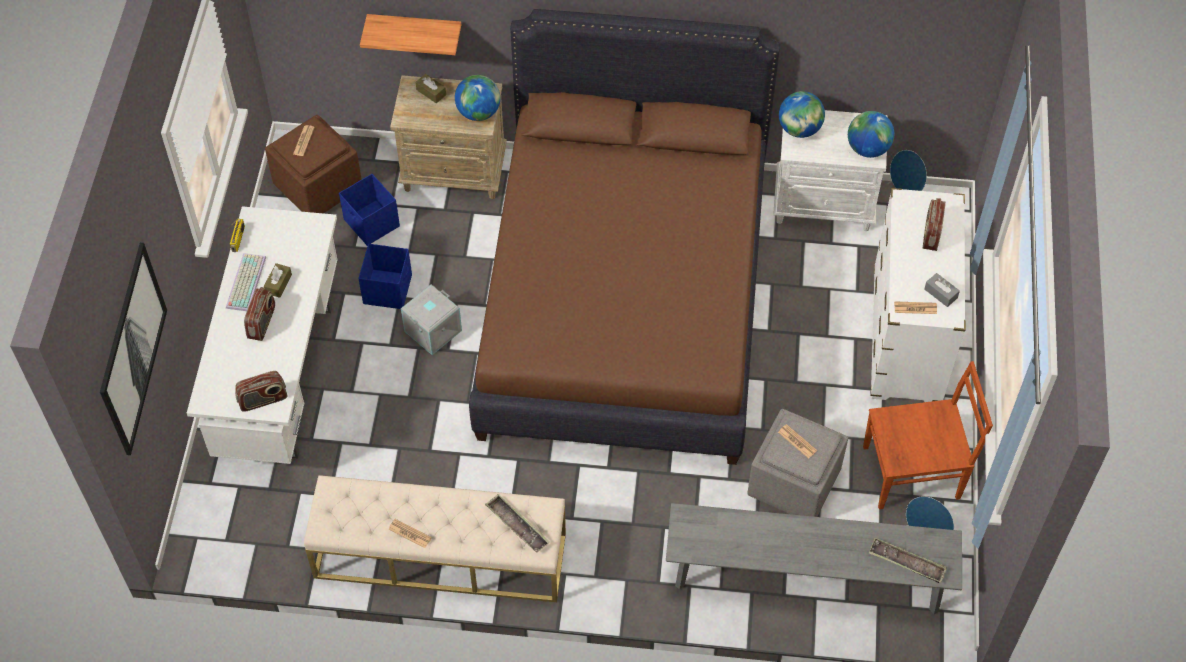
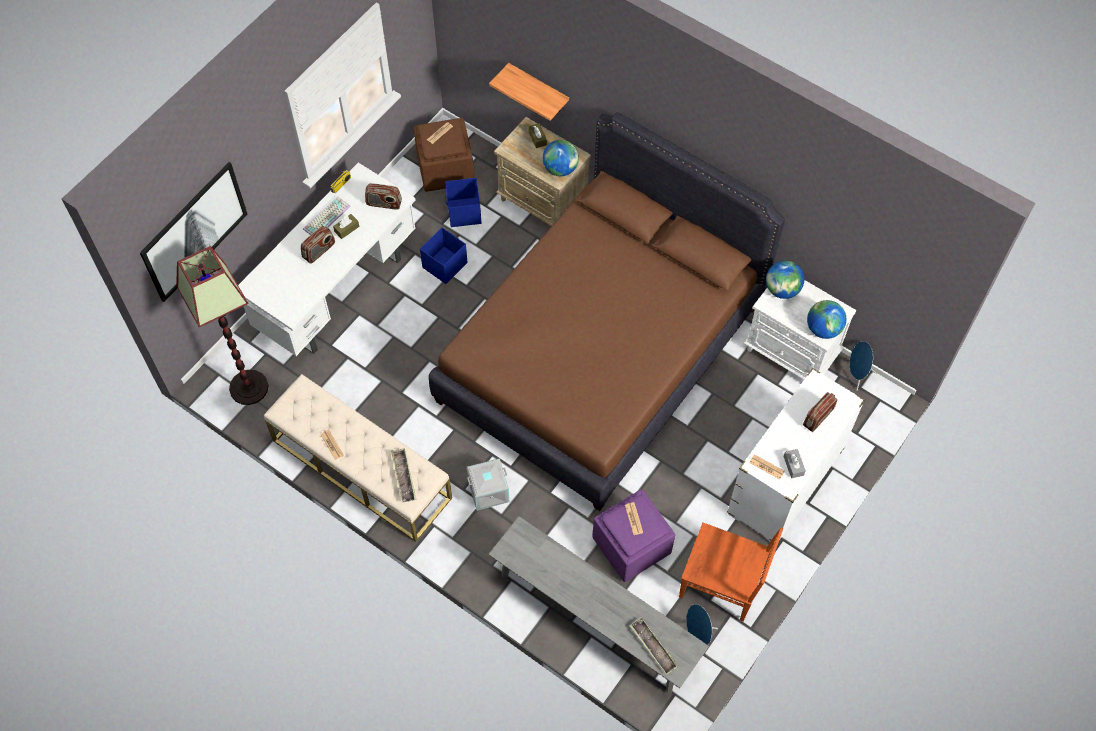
camera: 30 degrees right, 5 degrees up
(243, 533) = (249, 387): none -> floor lamp
(263, 400) = (286, 305): radio -> radio (384, 203)
(433, 331) = (456, 310): grey storage box -> grey storage box (488, 492)
(794, 483) = (631, 546): grey ottoman -> purple ottoman

